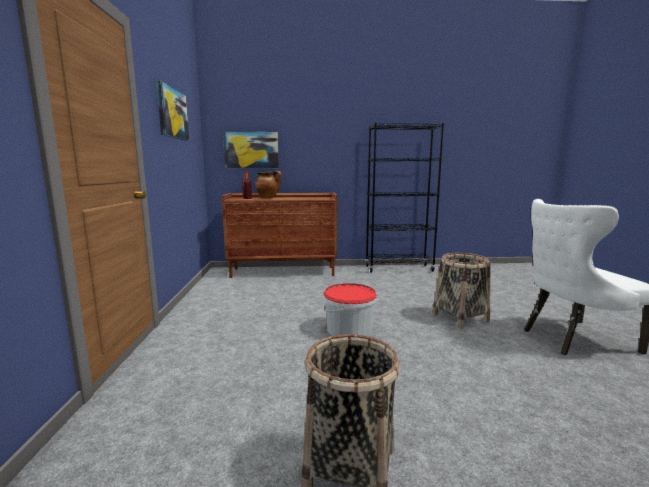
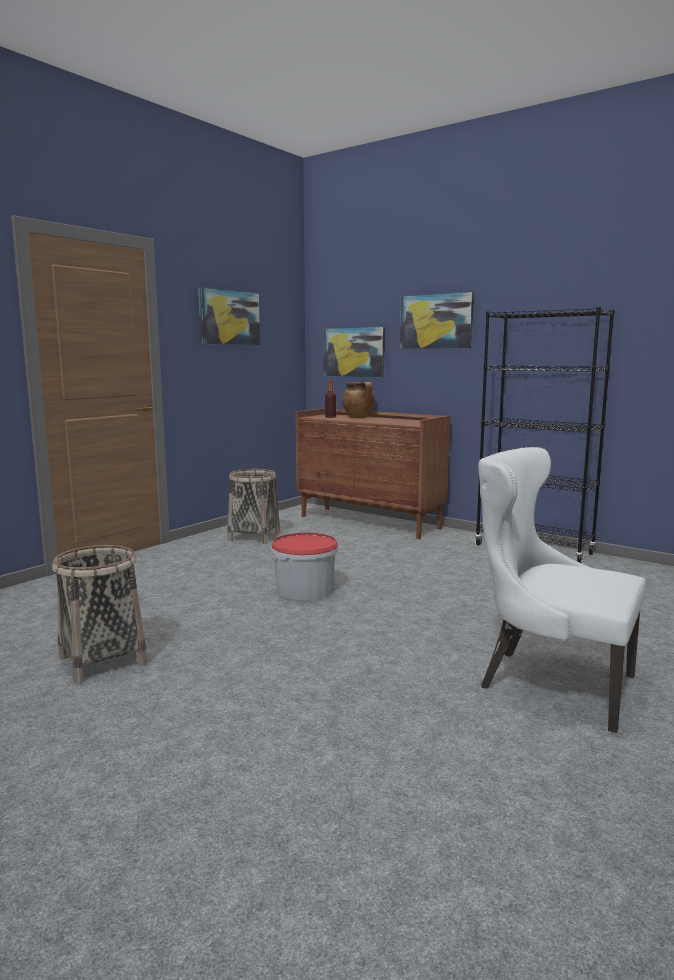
camera: 40 degrees right, 0 degrees up
(319, 129) = (436, 321): none -> picture
(460, 318) = (457, 618): basket -> basket (254, 537)

